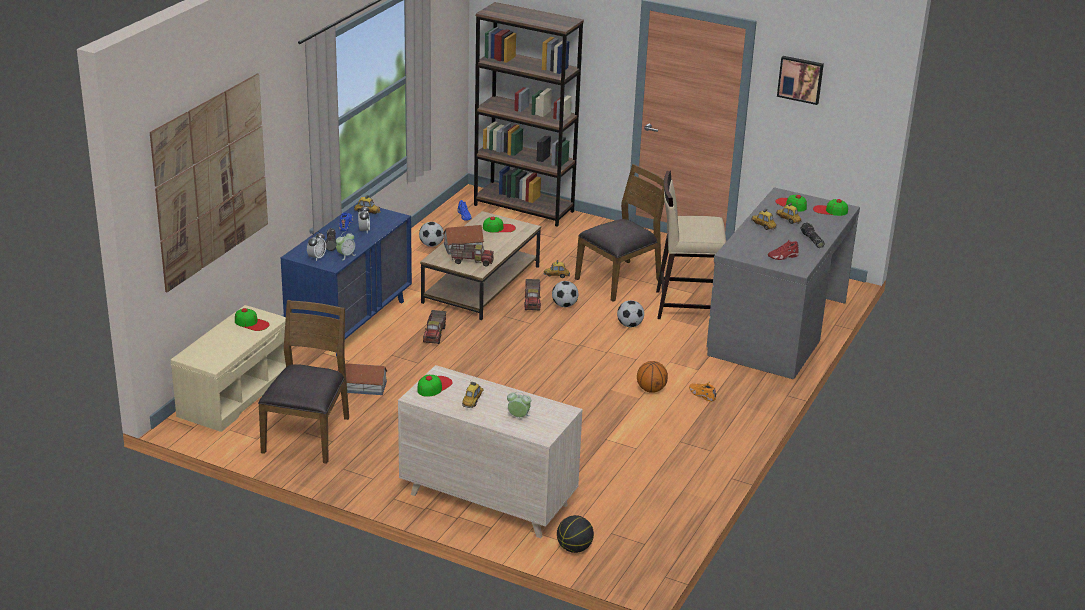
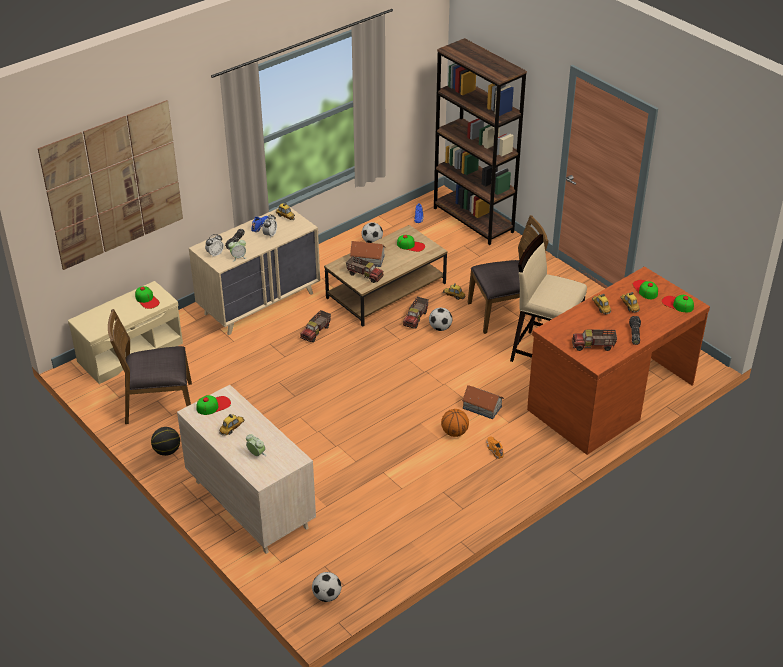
camera: 25 degrees right, 10 degrees up
(308, 434) = (158, 404): brown chair -> brown chair turned 135 degrees counterclockwise
(350, 321) = (259, 303): blue dresser -> beige dresser
(365, 386) = (229, 369): toy house -> toy house (482, 407)
(574, 548) = (285, 571): basketball -> basketball (167, 451)
(629, 325) = (481, 362): football -> football (327, 596)
(776, 328) = (609, 396): grey desk -> brown desk
(783, 256) = (593, 346): red shoe -> toy truck
(800, 79) = (689, 171): picture -> none

